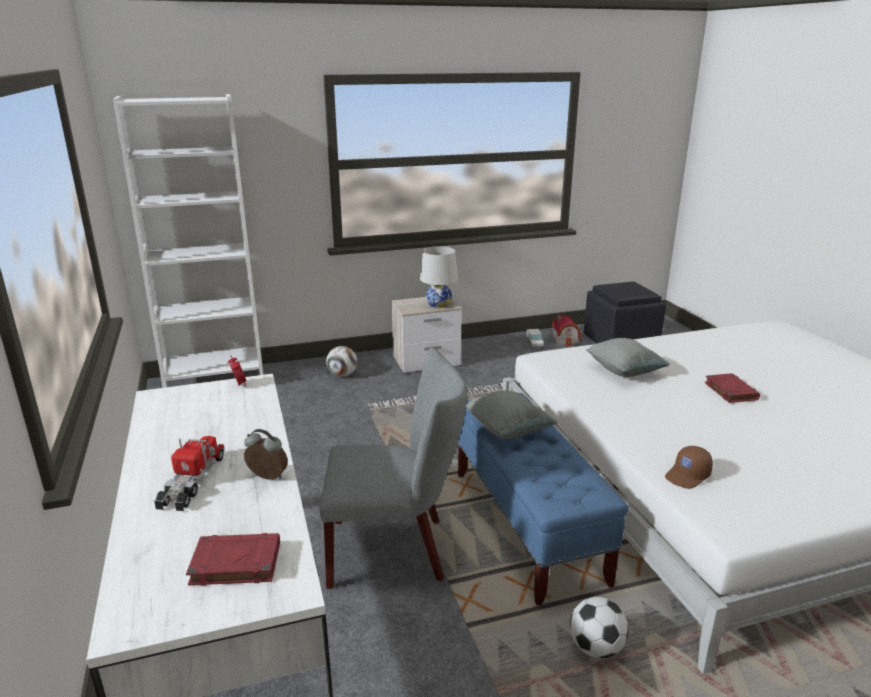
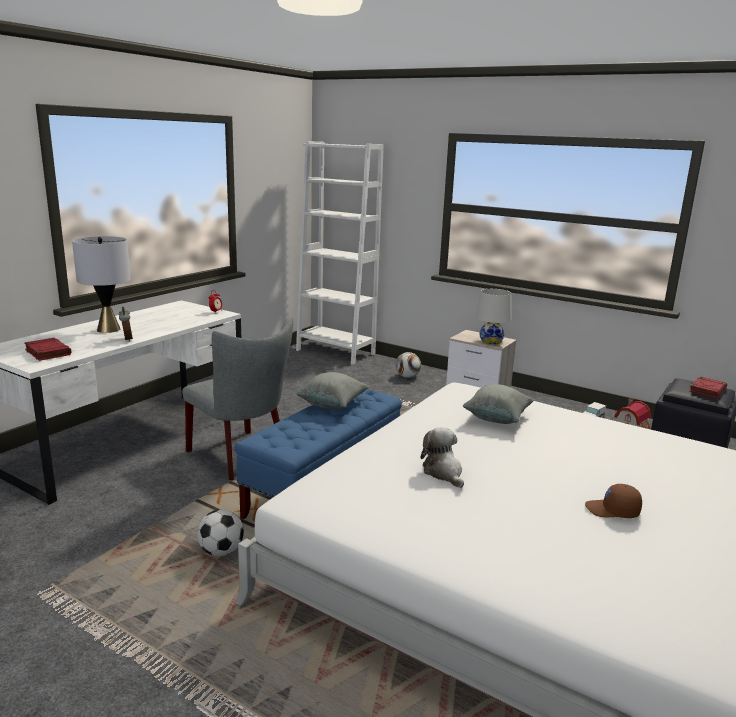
camera: 50 degrees right, 5 degrees down
(192, 481) = (108, 329): toy truck -> grey table lamp
(688, 476) = (353, 472): brown cap -> brown cap (612, 511)
(716, 435) = (443, 472): none -> plush toy
(730, 391) = (540, 464): red book -> red book (707, 390)

